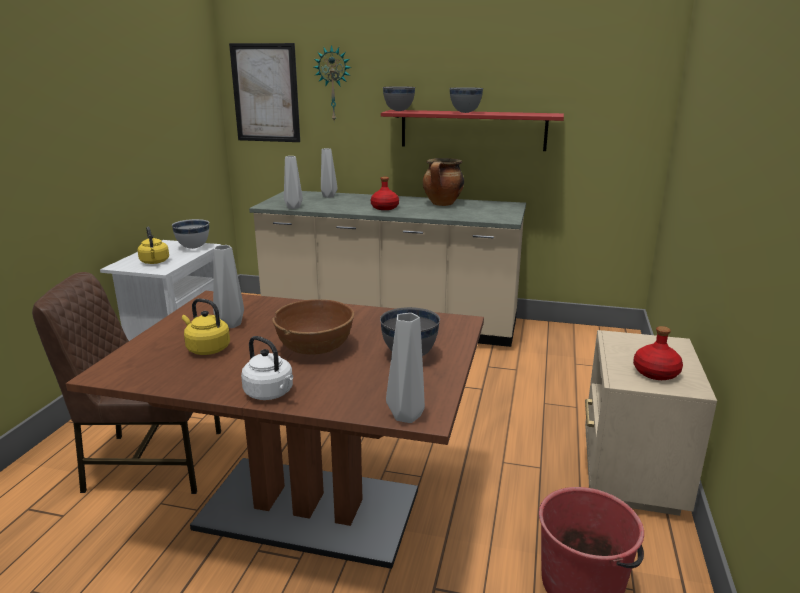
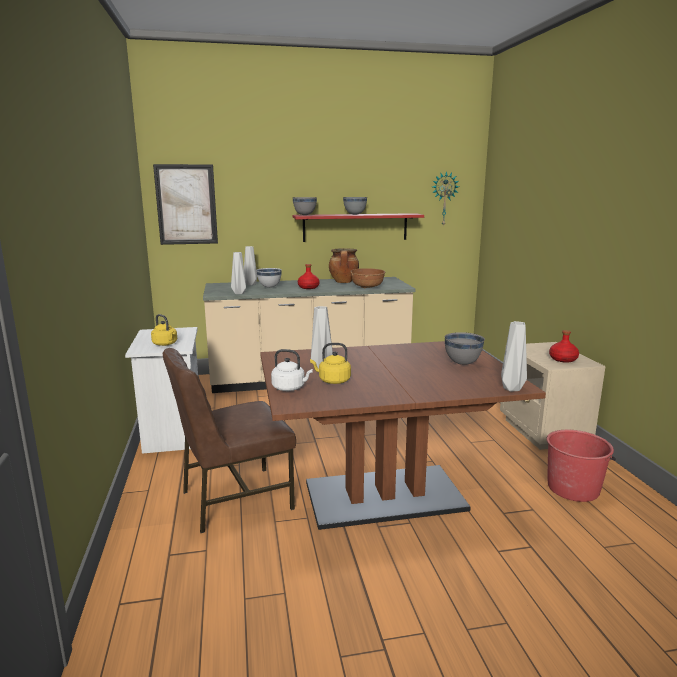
camera: 25 degrees left, 5 degrees down
(193, 247) = (179, 331): white bowl -> white bowl (269, 287)
(270, 393) = (419, 393): white kettle -> white kettle (290, 388)
(315, 348) = (401, 369): brown bowl -> brown bowl (367, 287)
(333, 84) = (246, 196): wall clock -> wall clock (444, 199)

